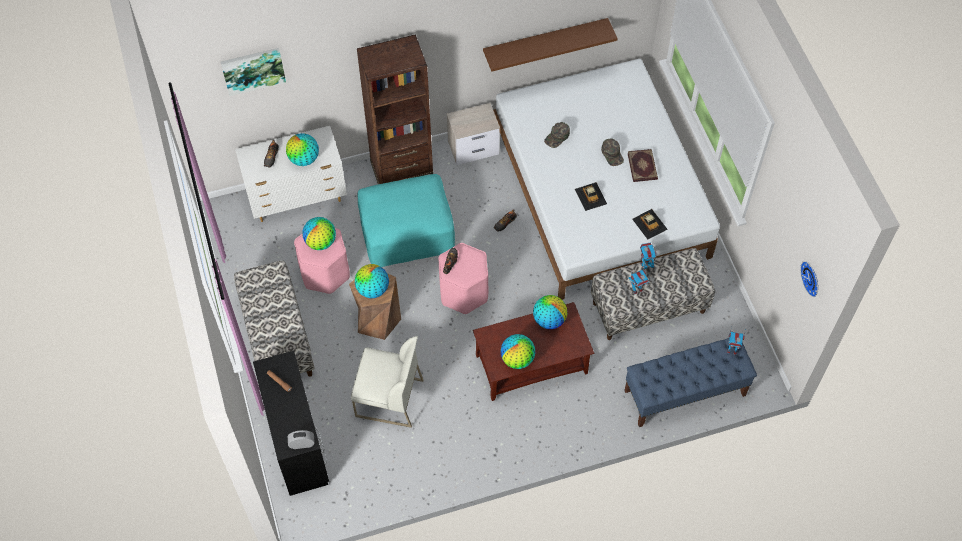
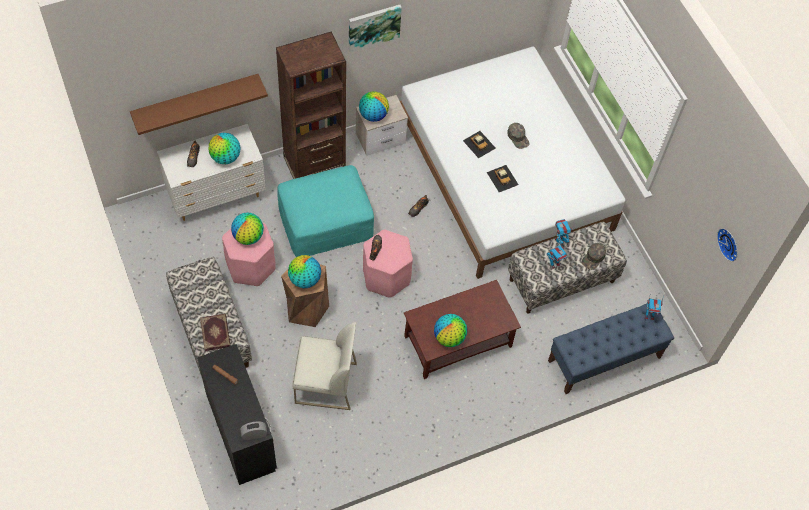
camera: 10 degrees left, 0 degrees up
(253, 70) = (176, 73): picture -> picture (373, 27)
(545, 41) = (449, 33): brown shelf -> brown shelf (196, 100)
(549, 320) = (475, 298): globe -> globe (373, 115)
(557, 137) = (464, 124): green cap -> green cap (593, 258)
(643, 166) = (548, 147): book -> book (216, 333)
(649, 223) = (560, 201): toy car -> toy car (479, 144)

